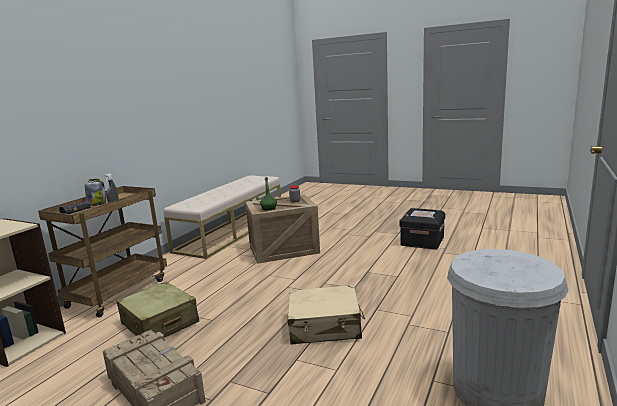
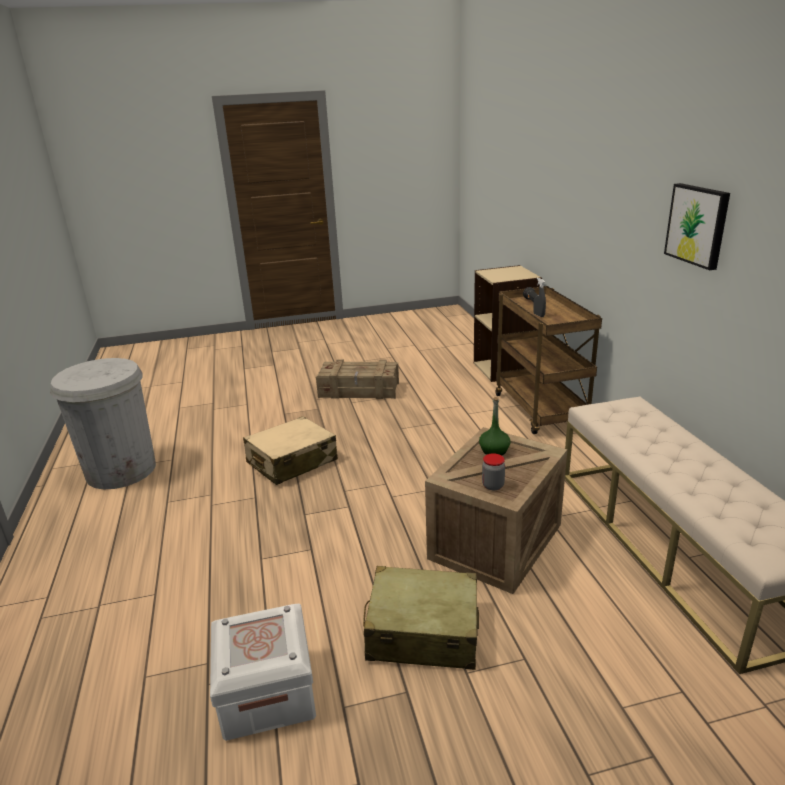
camera: 140 degrees right, 10 degrees up
(97, 204) = (556, 311): jar -> none
(158, 101) = (698, 225): none -> picture
(159, 323) = (438, 410): beige suitcase -> beige suitcase (422, 631)
(422, 241) = (267, 692): black storage box -> white storage box

